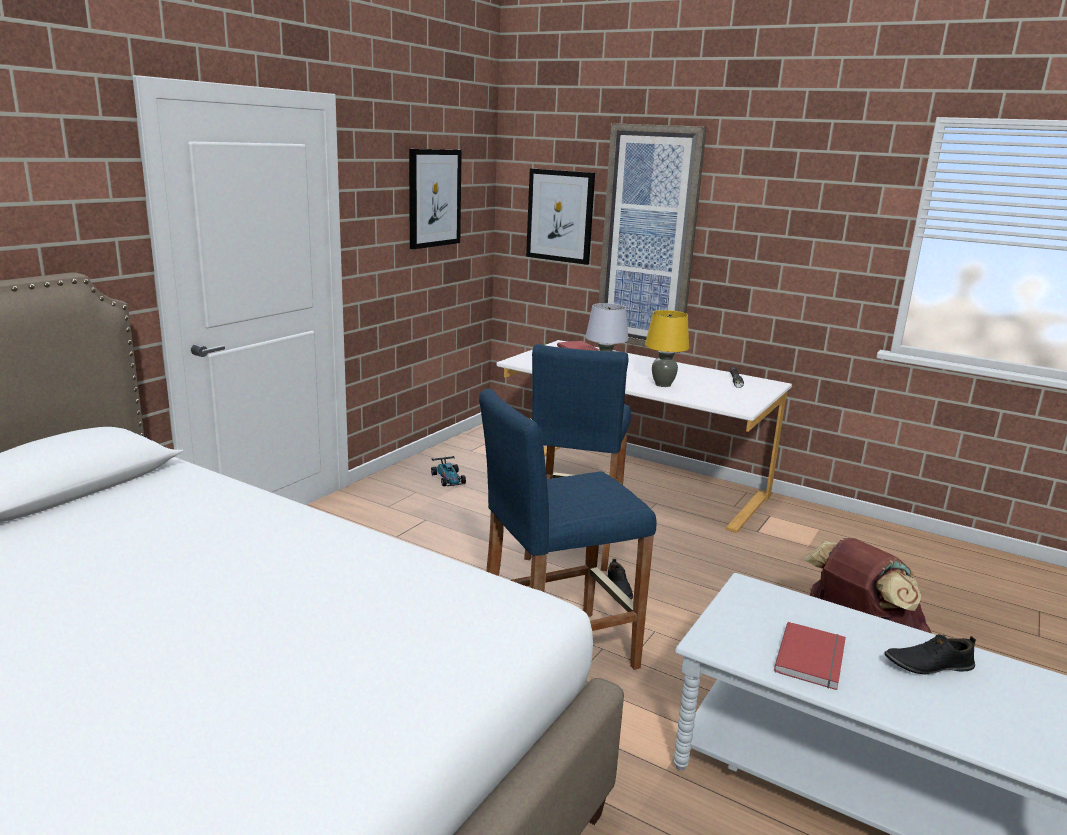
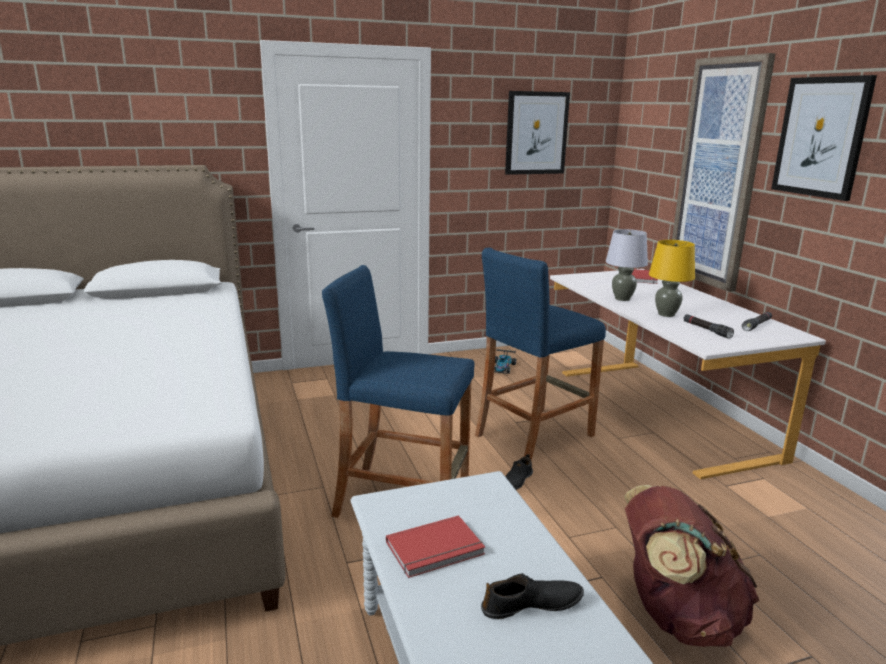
camera: 40 degrees right, 0 degrees up
(560, 216) = (656, 152): picture -> picture (821, 137)
(714, 393) = (706, 330): none -> black flashlight
(928, 664) = (532, 605): black shoe -> black shoe turned 135 degrees clockwise

